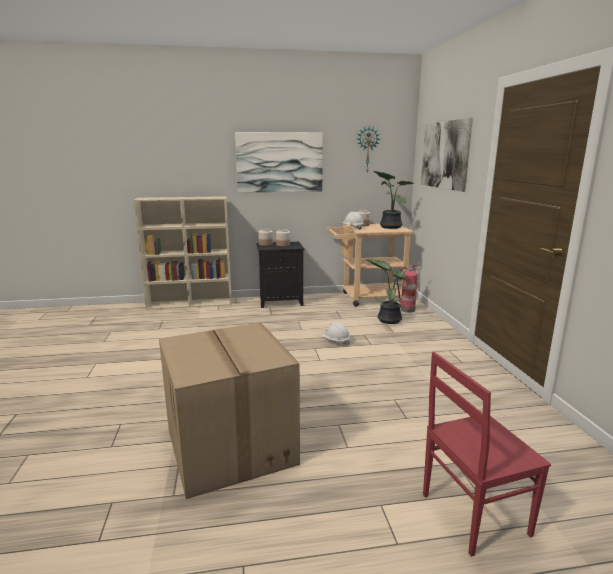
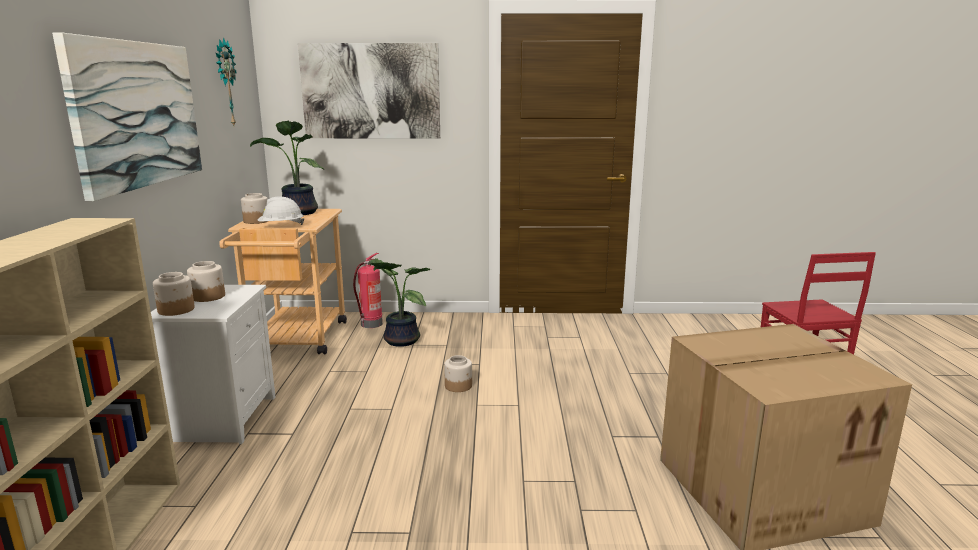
camera: 80 degrees left, 0 degrees up
(281, 301) = (224, 417): black nightstand -> white nightstand
(336, 341) = (458, 386): white hard hat -> jar

